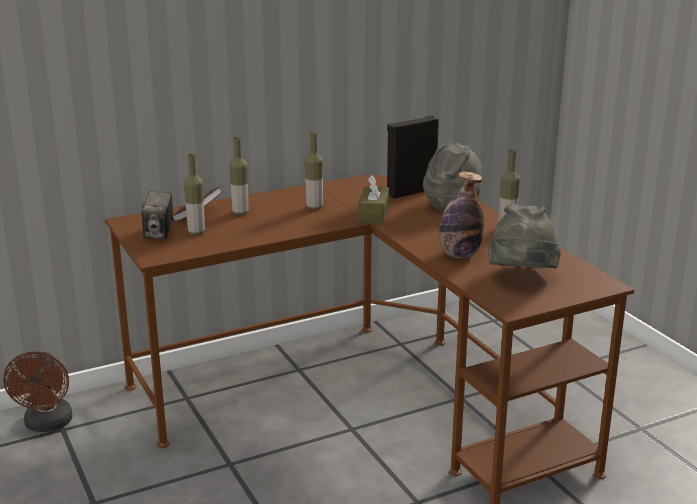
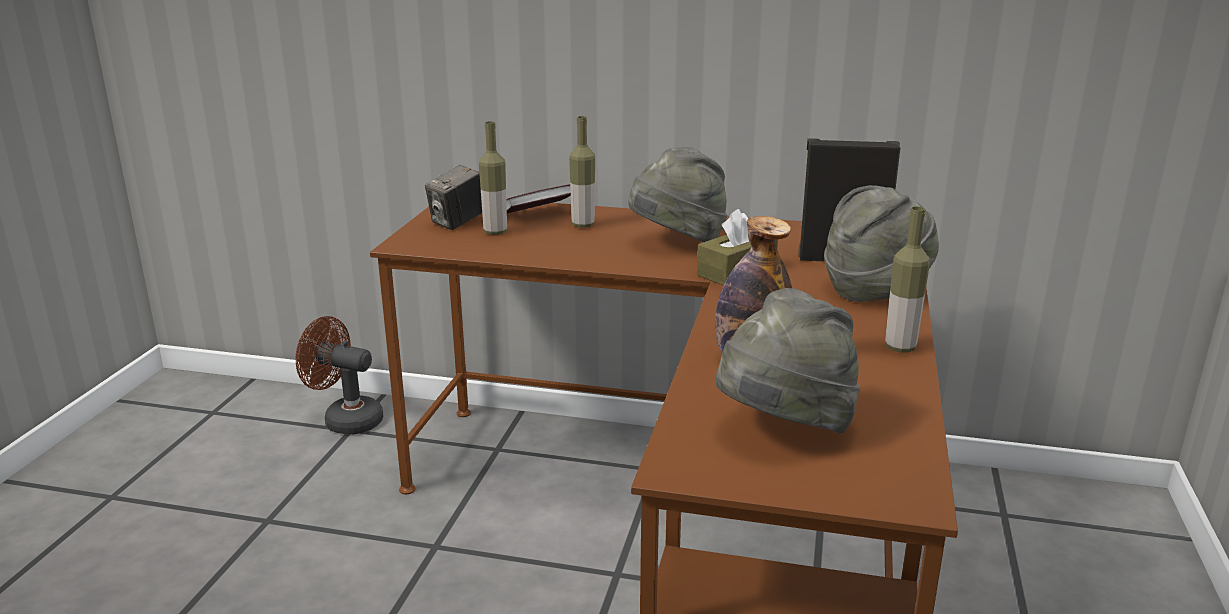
camera: 40 degrees right, 0 degrees up
(47, 425) = (345, 419): brown fan -> brown fan turned 75 degrees clockwise
(314, 207) = (677, 243): bottle -> grey hat

